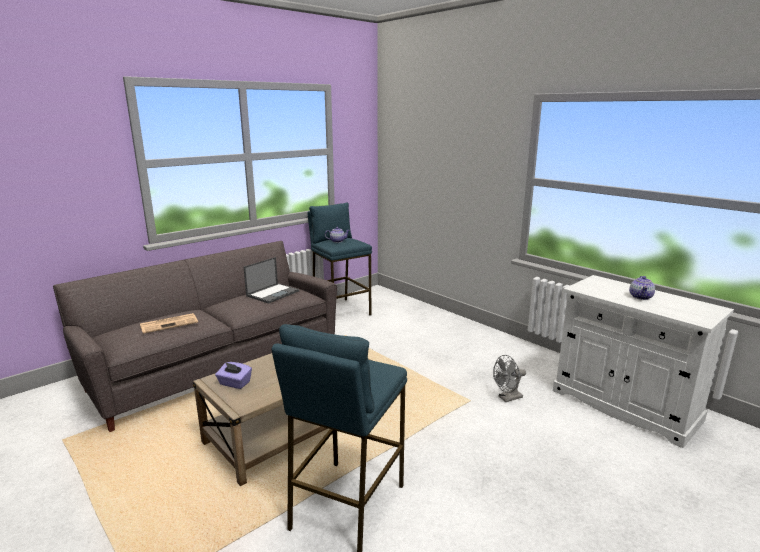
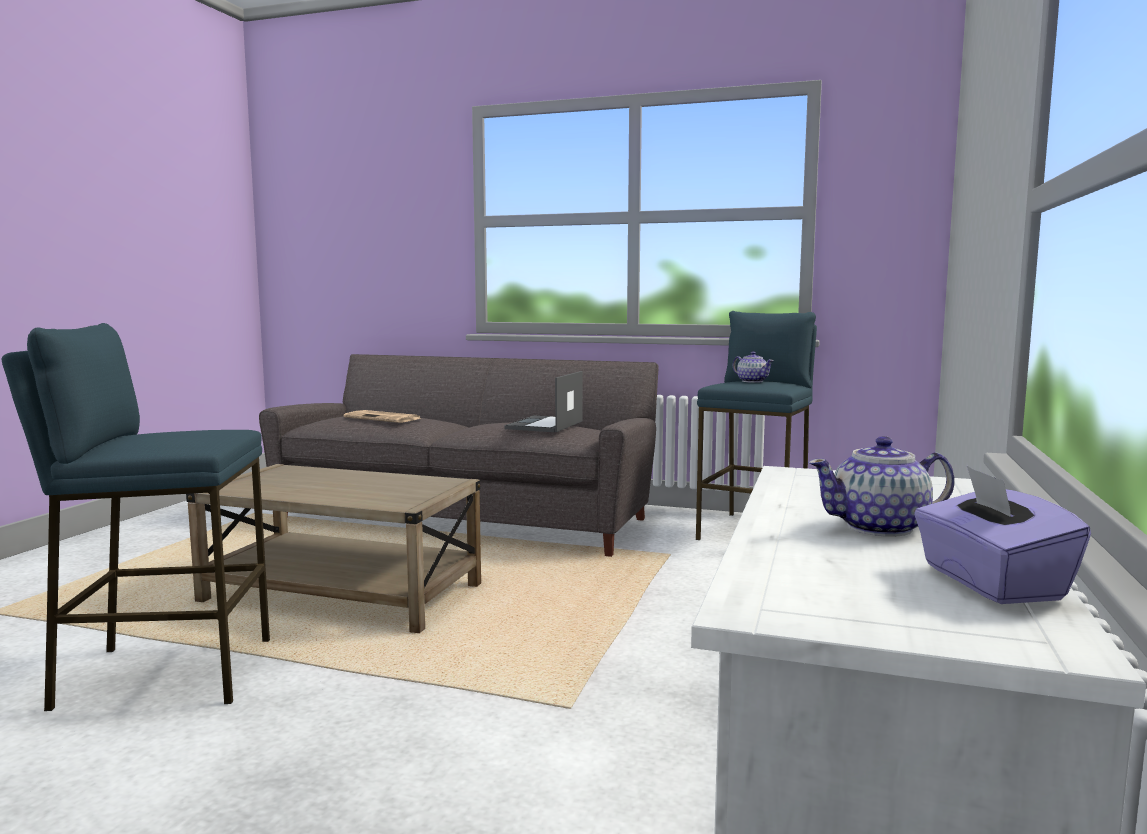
camera: 60 degrees right, 10 degrees down
(234, 383) = (279, 476): purple tissue box -> purple tissue box (989, 583)
(273, 293) = (544, 425): laptop -> laptop turned 105 degrees clockwise
(507, 398) = (634, 752): grey fan -> none

